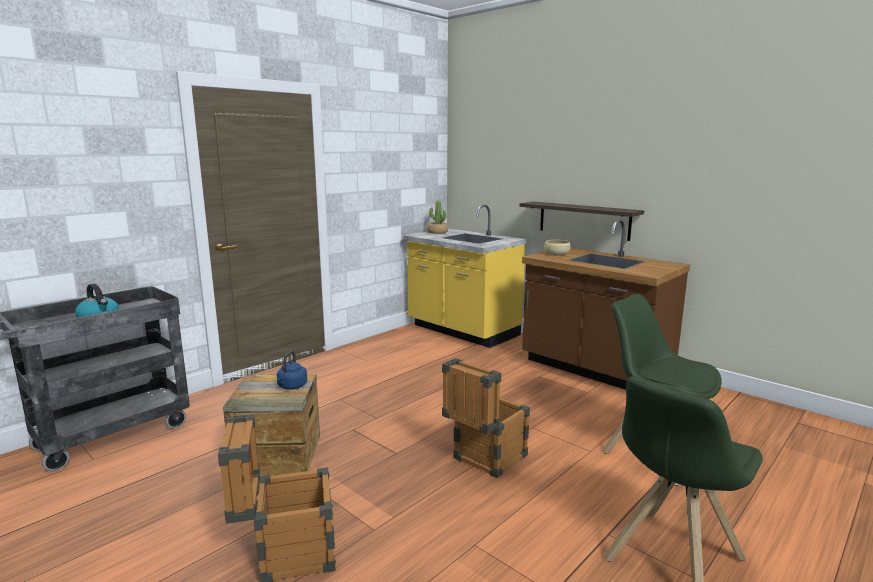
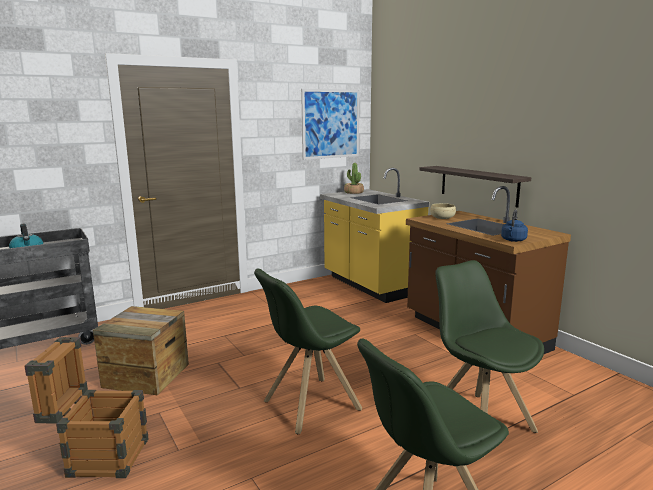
camera: 15 degrees right, 0 degrees up
(291, 387) = (155, 319): blue kettle -> blue kettle (513, 240)
(411, 158) = (331, 124): none -> picture
(484, 460) = (310, 405): crate -> green chair

